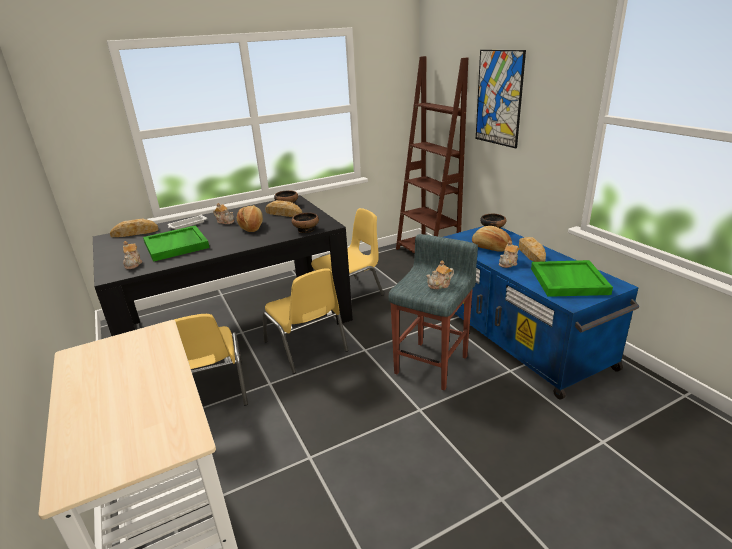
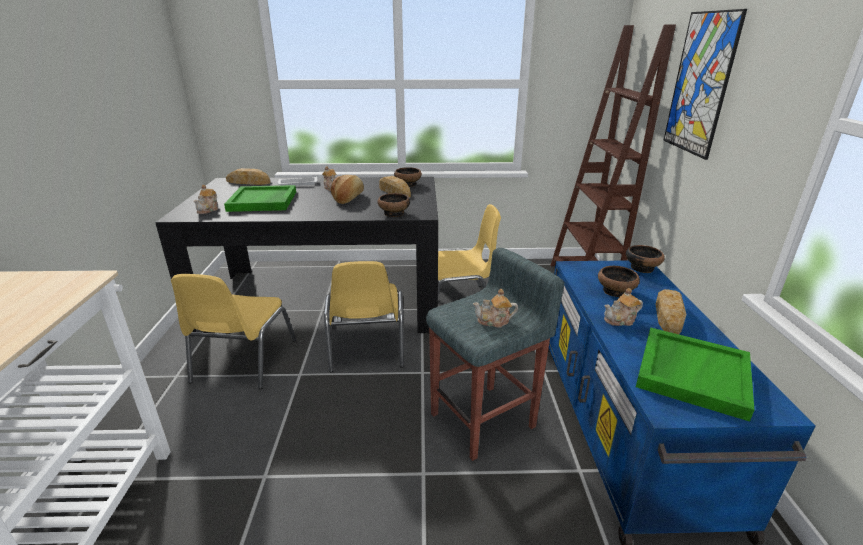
camera: 25 degrees right, 0 degrees up
(490, 247) = (616, 291): bread -> bowl

